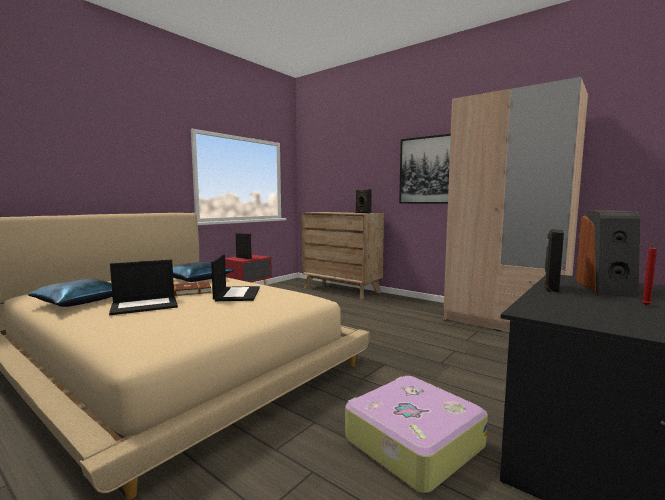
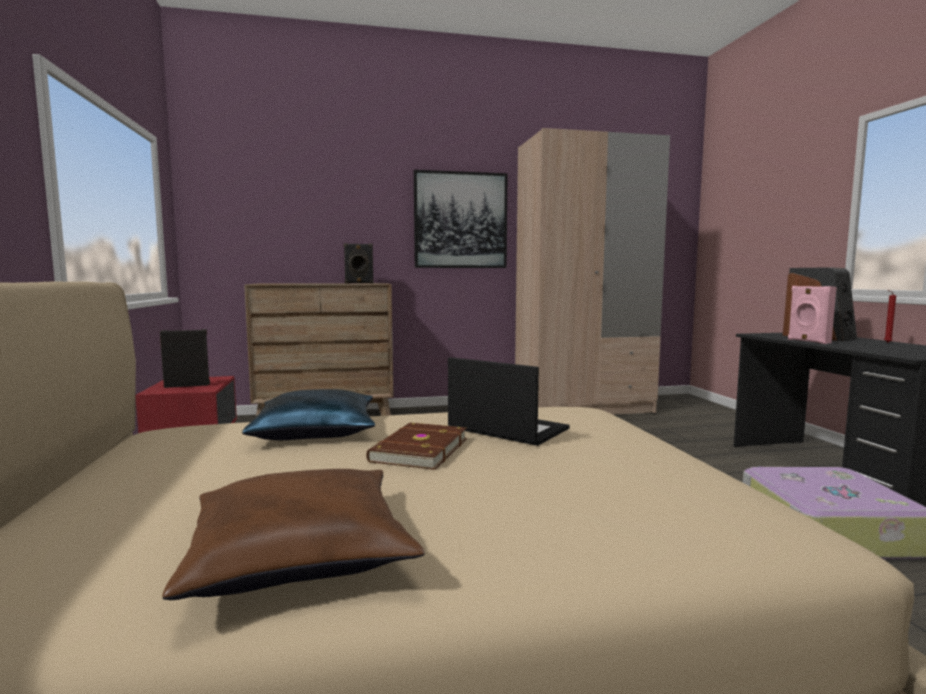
camera: 50 degrees left, 0 degrees up
(80, 301) = (300, 551): blue pillow -> brown pillow
(145, 305) = (486, 491): laptop -> none
(551, 287) = (807, 341): black speaker -> pink speaker

